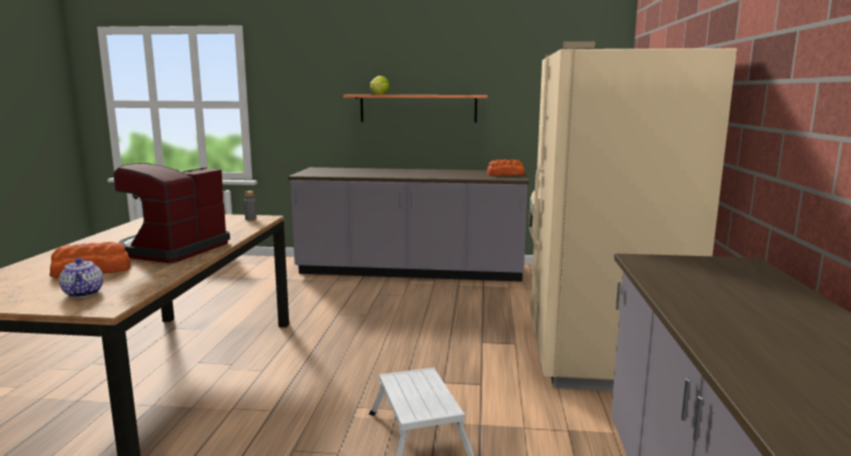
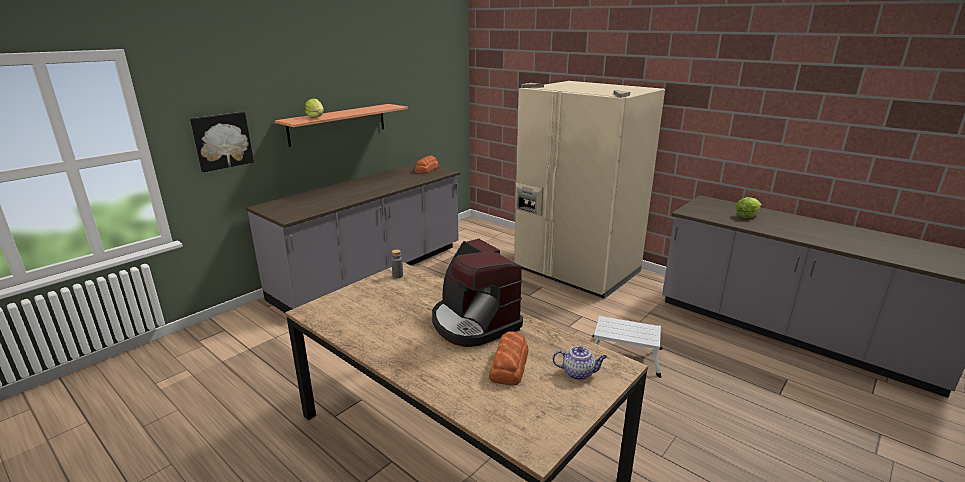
camera: 55 degrees left, 10 degrees up
(301, 105) = (222, 141): none -> picture
(732, 292) = (747, 216): none -> lettuce

